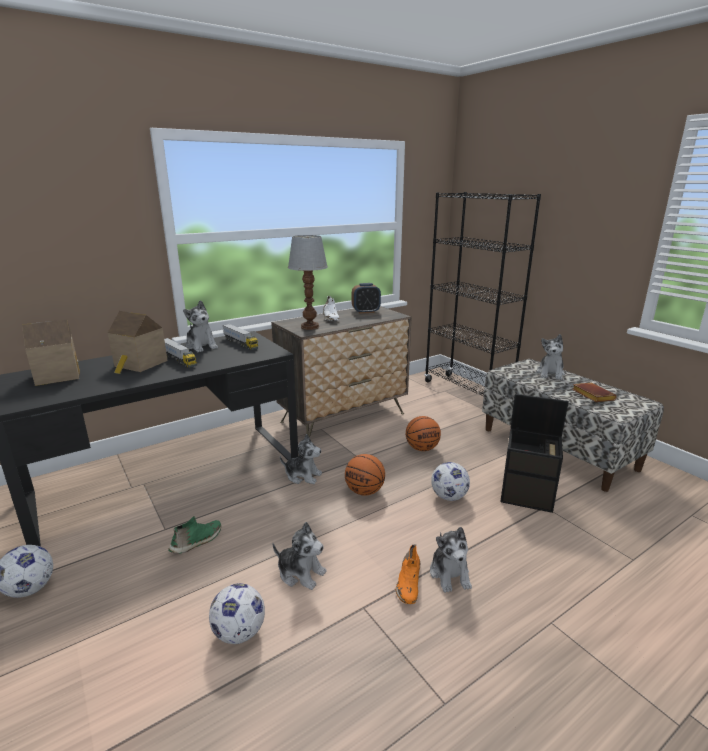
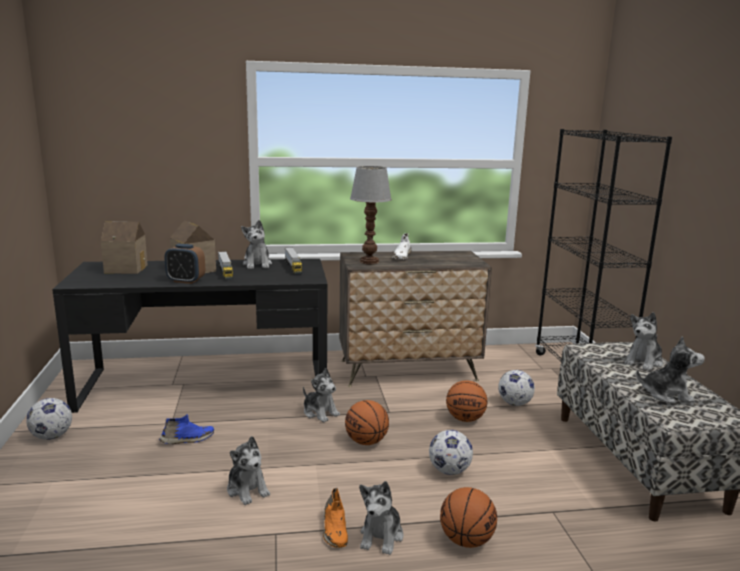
camera: 25 degrees right, 5 degrees down
(197, 541) = (187, 440): green shoe -> blue shoe
(239, 632) = (163, 515): football -> football (514, 403)
(366, 312) = (448, 256): alarm clock -> alarm clock (186, 281)
(408, 582) = (334, 529): orange shoe -> orange shoe turned 45 degrees counterclockwise
(512, 552) = (466, 540): none -> basketball
(528, 495) = (544, 495): black storage box -> none
(591, 395) = (666, 394): brown book -> plush toy

